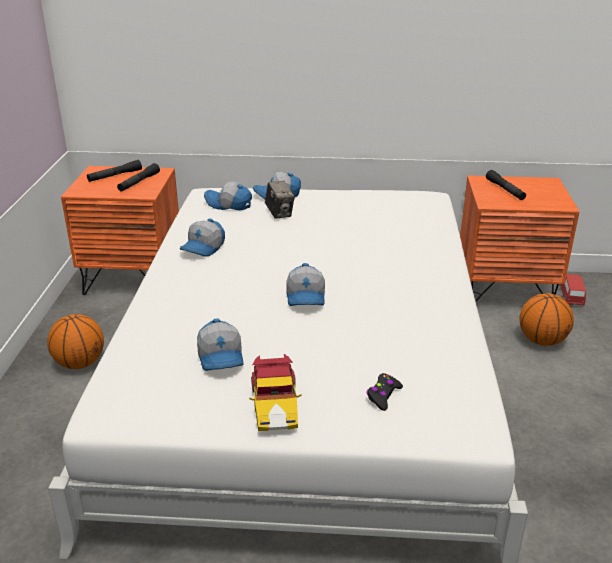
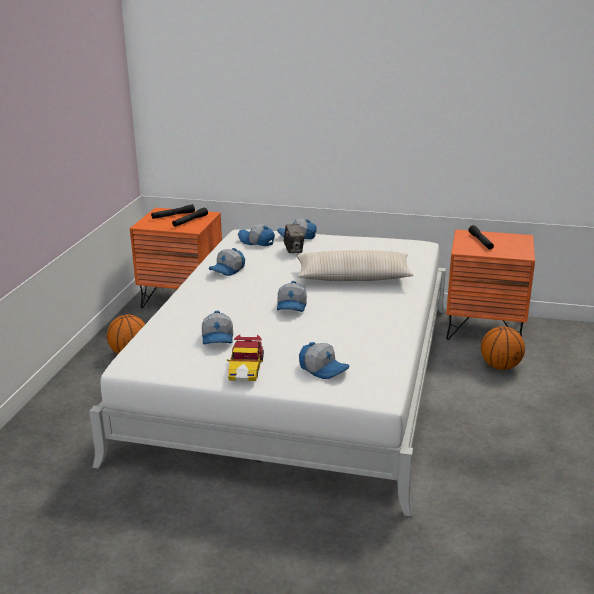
camera: 10 degrees right, 5 degrees down
(368, 247) = (353, 277): none -> beige pillow
(383, 396) = (323, 369): black game controller -> cap
(570, 294) = (541, 335): red toy car -> none

